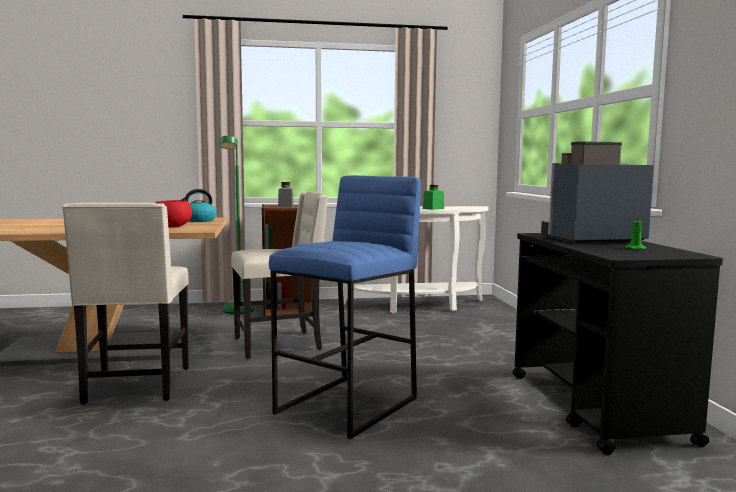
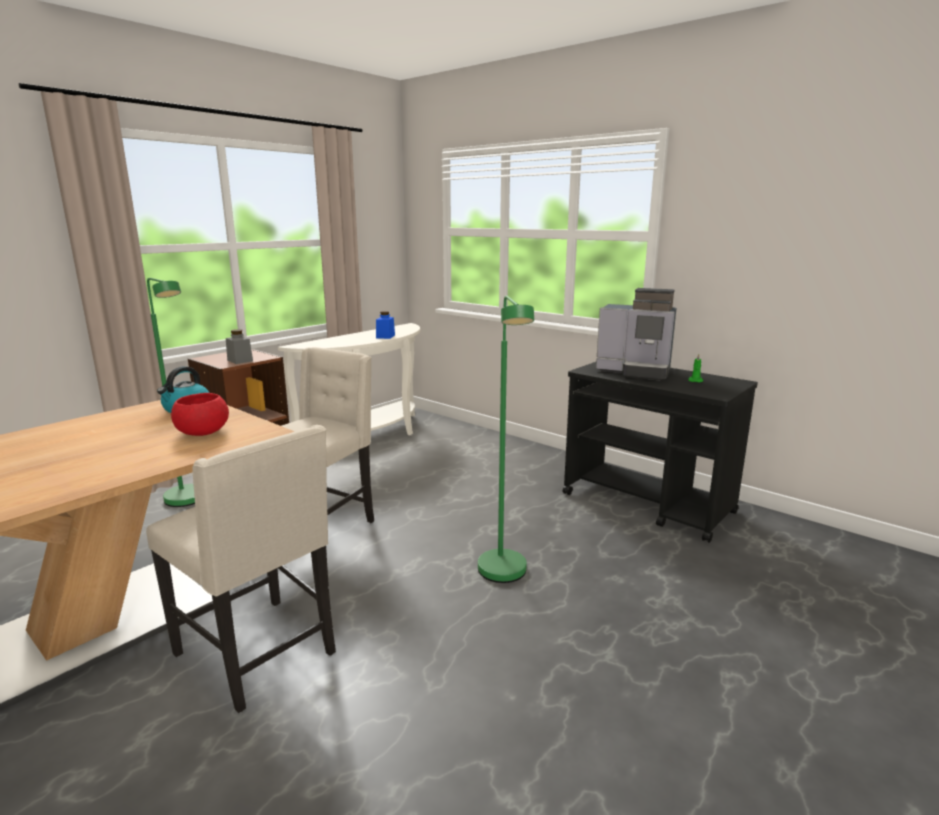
camera: 40 degrees left, 10 degrees up
(348, 406) = (504, 577): blue stool -> green floor lamp
(433, 208) = (385, 336): green jar -> blue jar
(590, 239) = (636, 371): coffee machine -> coffee machine turned 105 degrees counterclockwise

